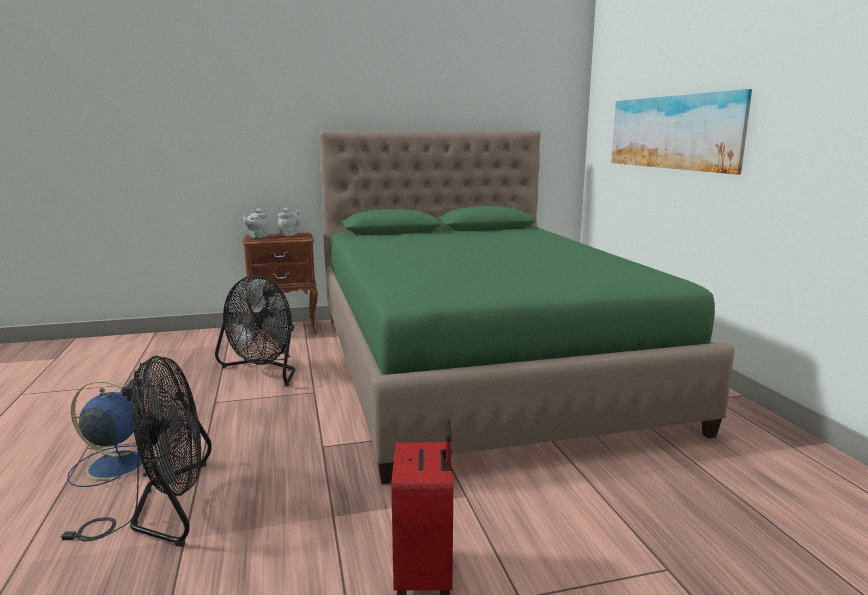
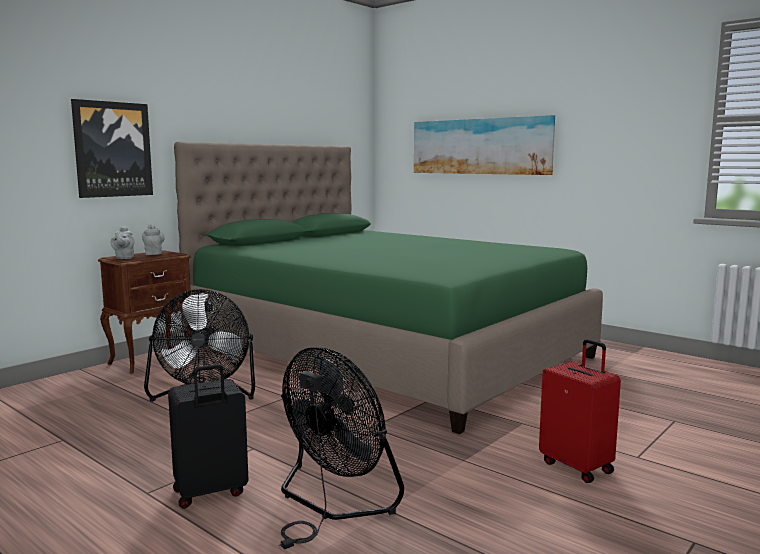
camera: 35 degrees left, 5 degrees down
(114, 465) = (210, 493): blue fan -> black suitcase
(262, 138) = (112, 149): none -> picture

